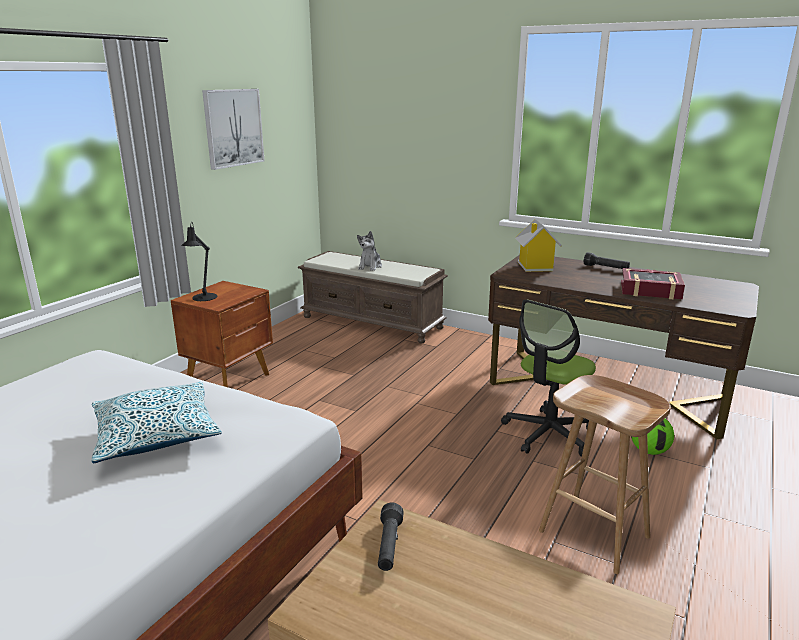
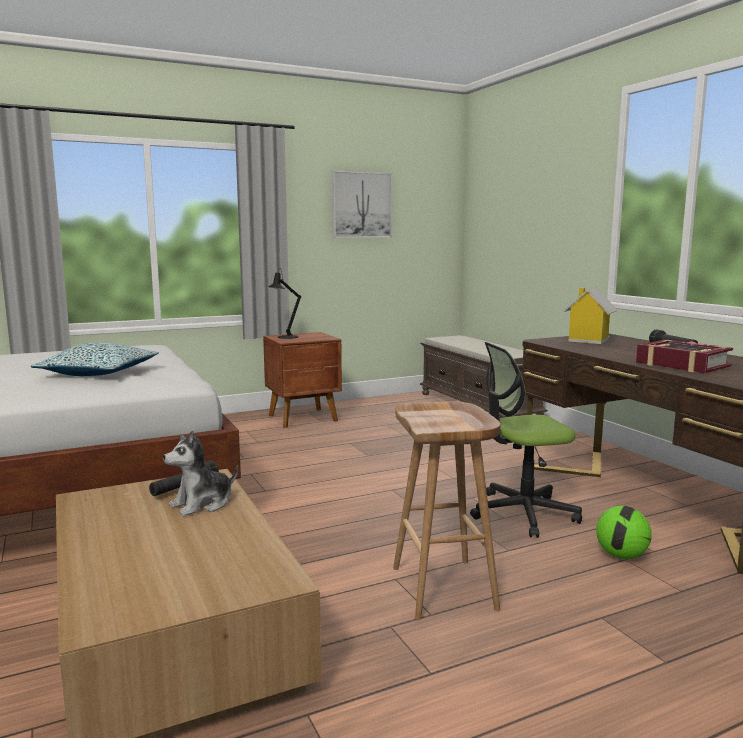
camera: 35 degrees right, 10 degrees down
(370, 266) = (476, 346): plush toy -> plush toy (202, 504)

